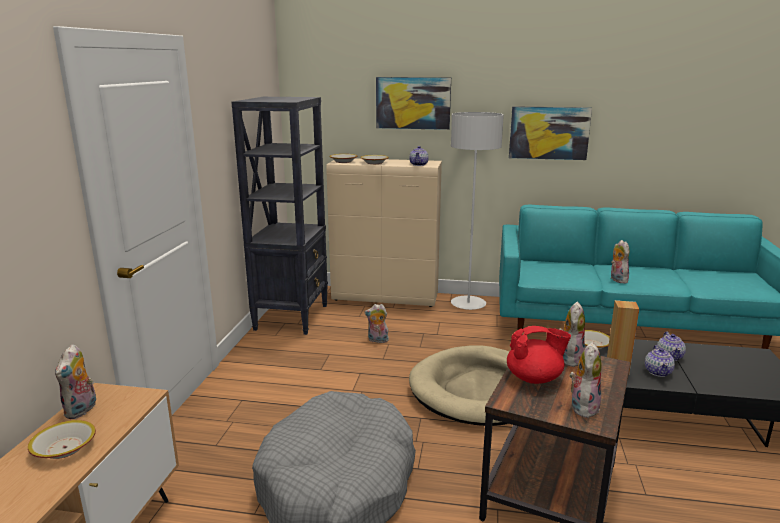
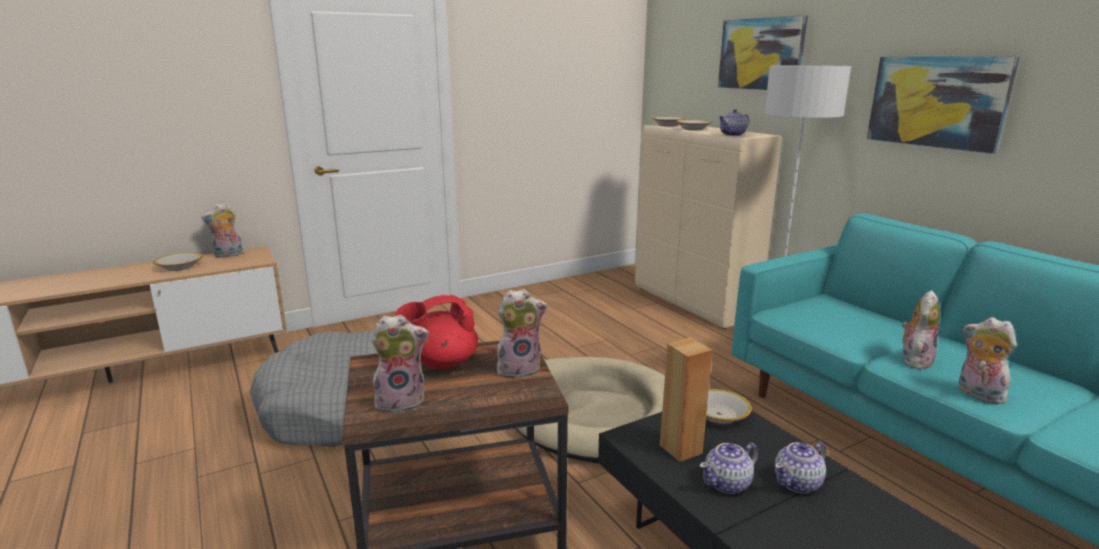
camera: 50 degrees right, 0 degrees up
(292, 317) = (577, 288): black bookcase -> none
(377, 340) = (603, 333): plush toy -> plush toy (977, 394)
(535, 378) = (441, 363): red teapot -> red teapot turned 105 degrees clockwise

